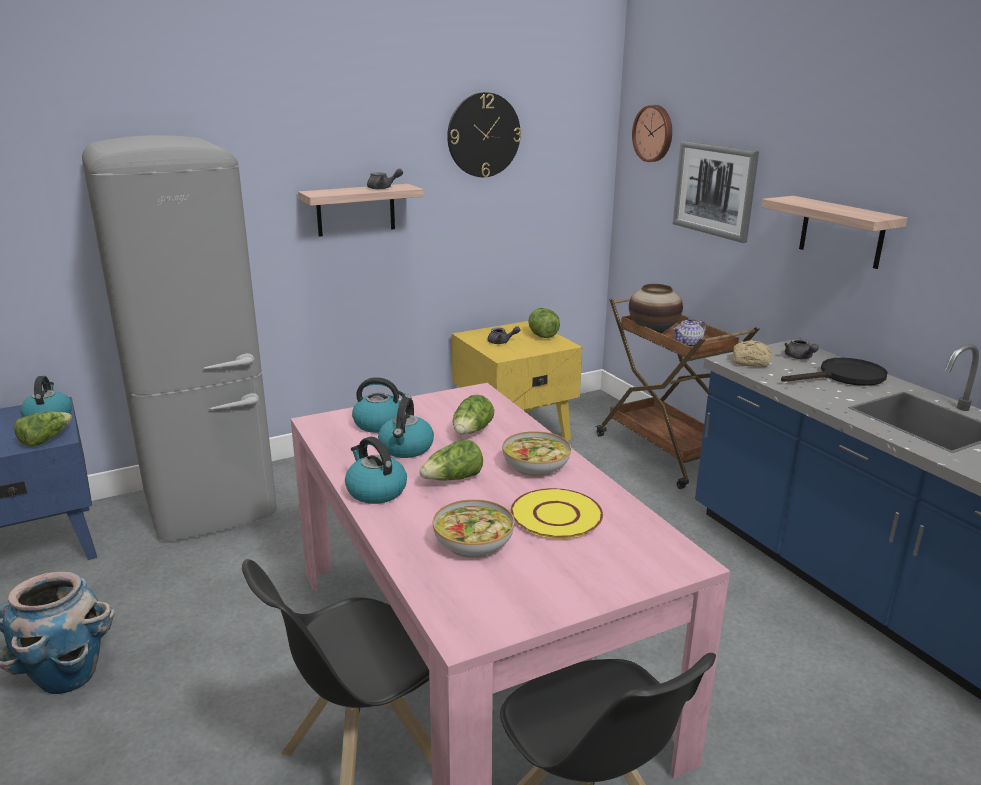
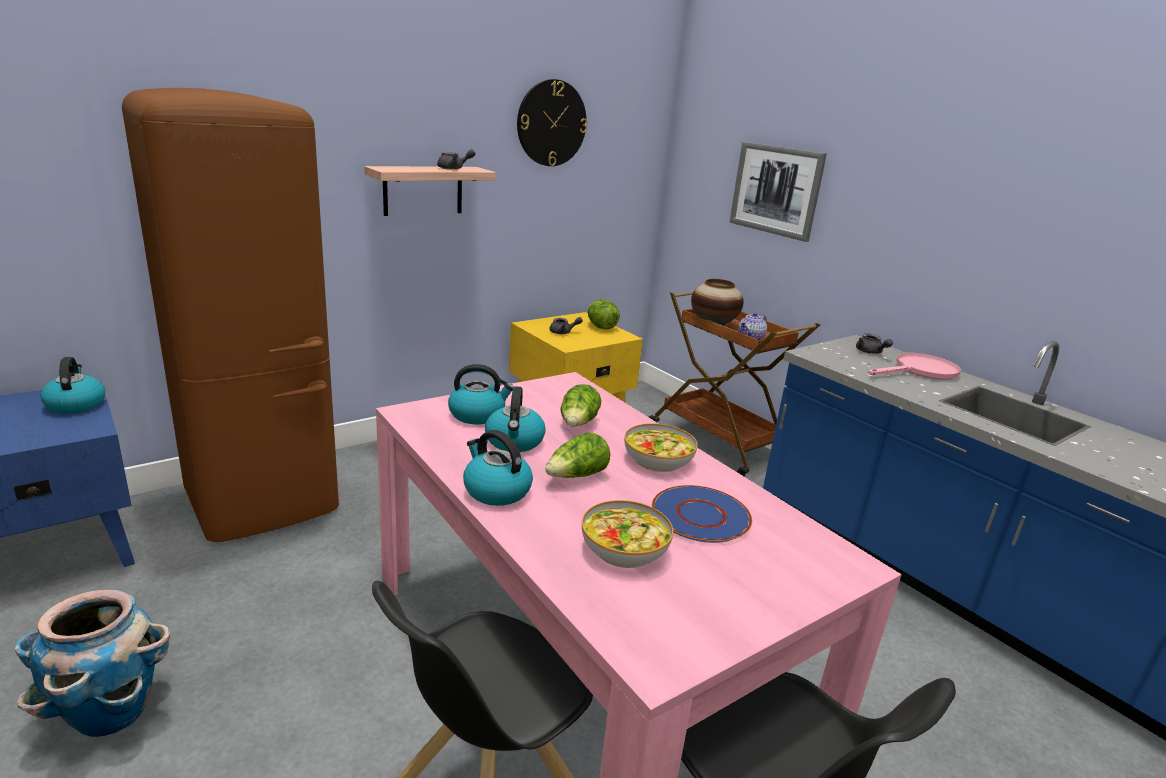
camera: 10 degrees left, 0 degrees up
(45, 440) = (75, 431): lettuce -> none
(212, 505) = (264, 501): grey fridge -> brown fridge
(556, 515) = (701, 516): yellow plate -> blue plate
(654, 133) = (712, 134): wall clock -> none
(751, 362) = (830, 356): bread -> none
(841, 232) = (912, 233): shelf -> none
(844, 377) = (920, 371): black frying pan -> pink frying pan

